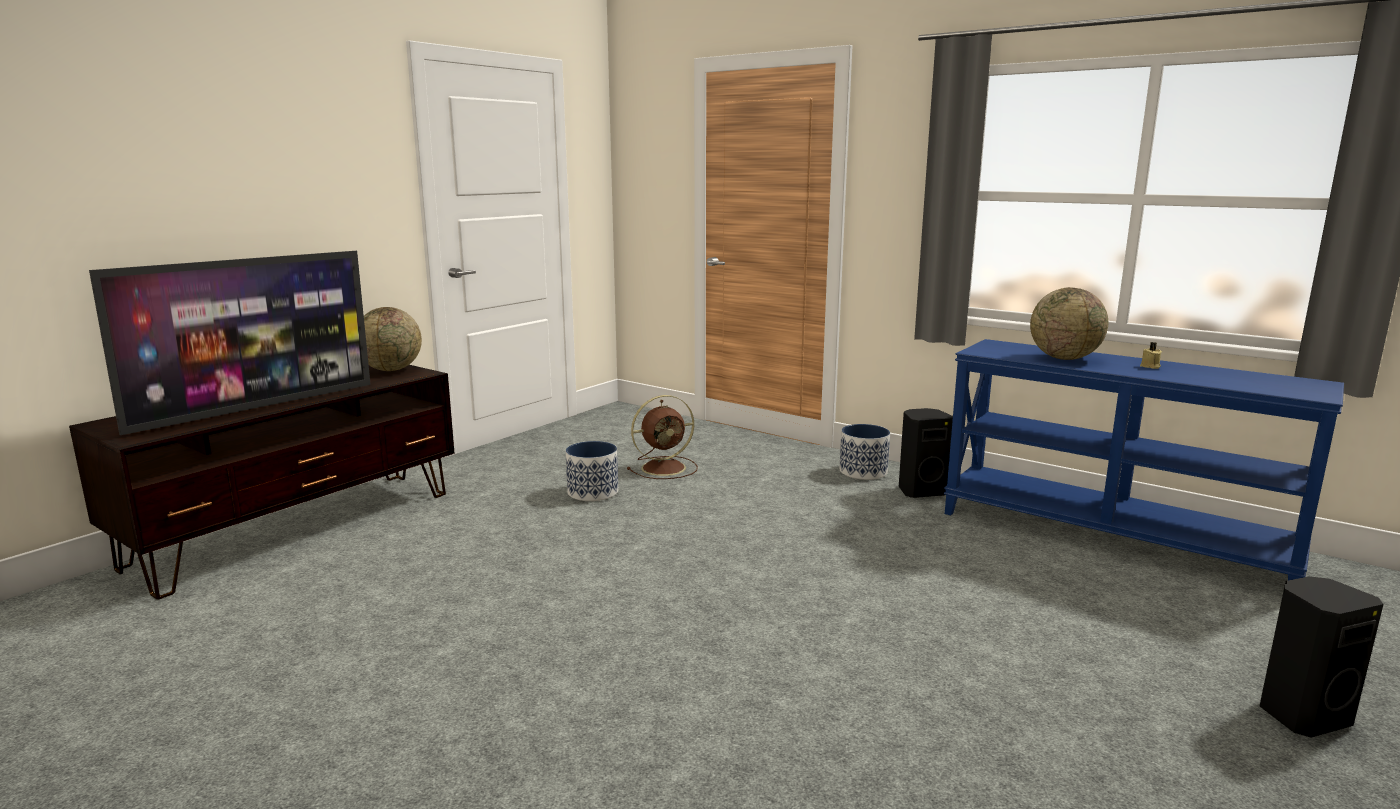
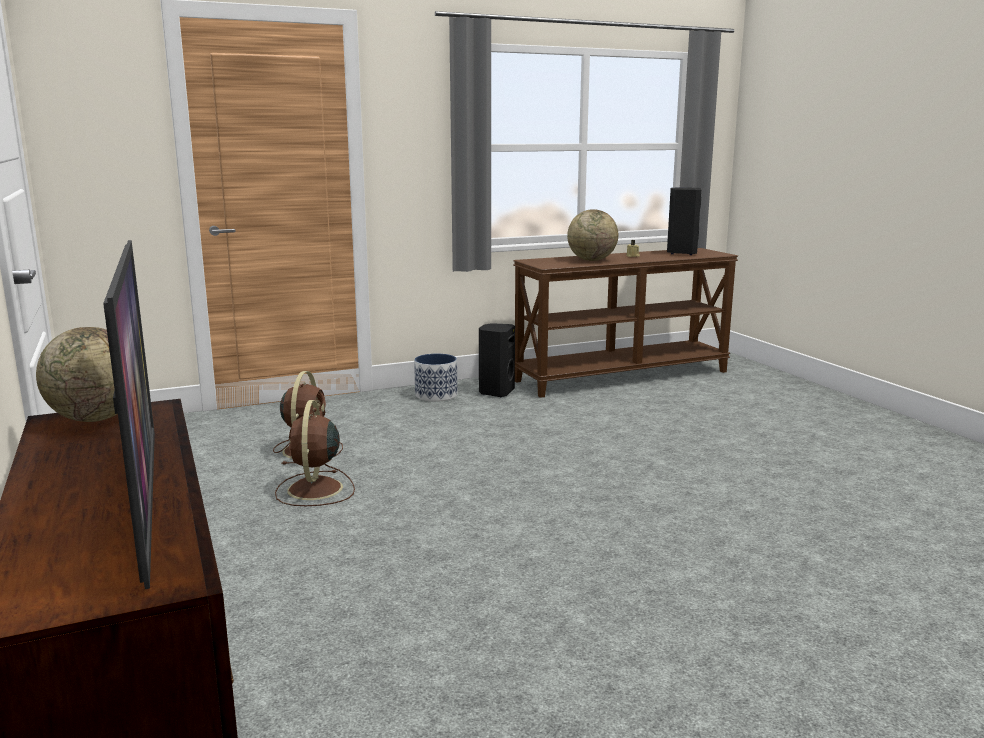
camera: 60 degrees left, 0 degrees up
(592, 492) = (314, 490): planter -> brown fan
(1112, 537) = (622, 376): blue console table -> brown console table
(1301, 715) = (825, 408): black speaker -> black speaker (681, 253)

